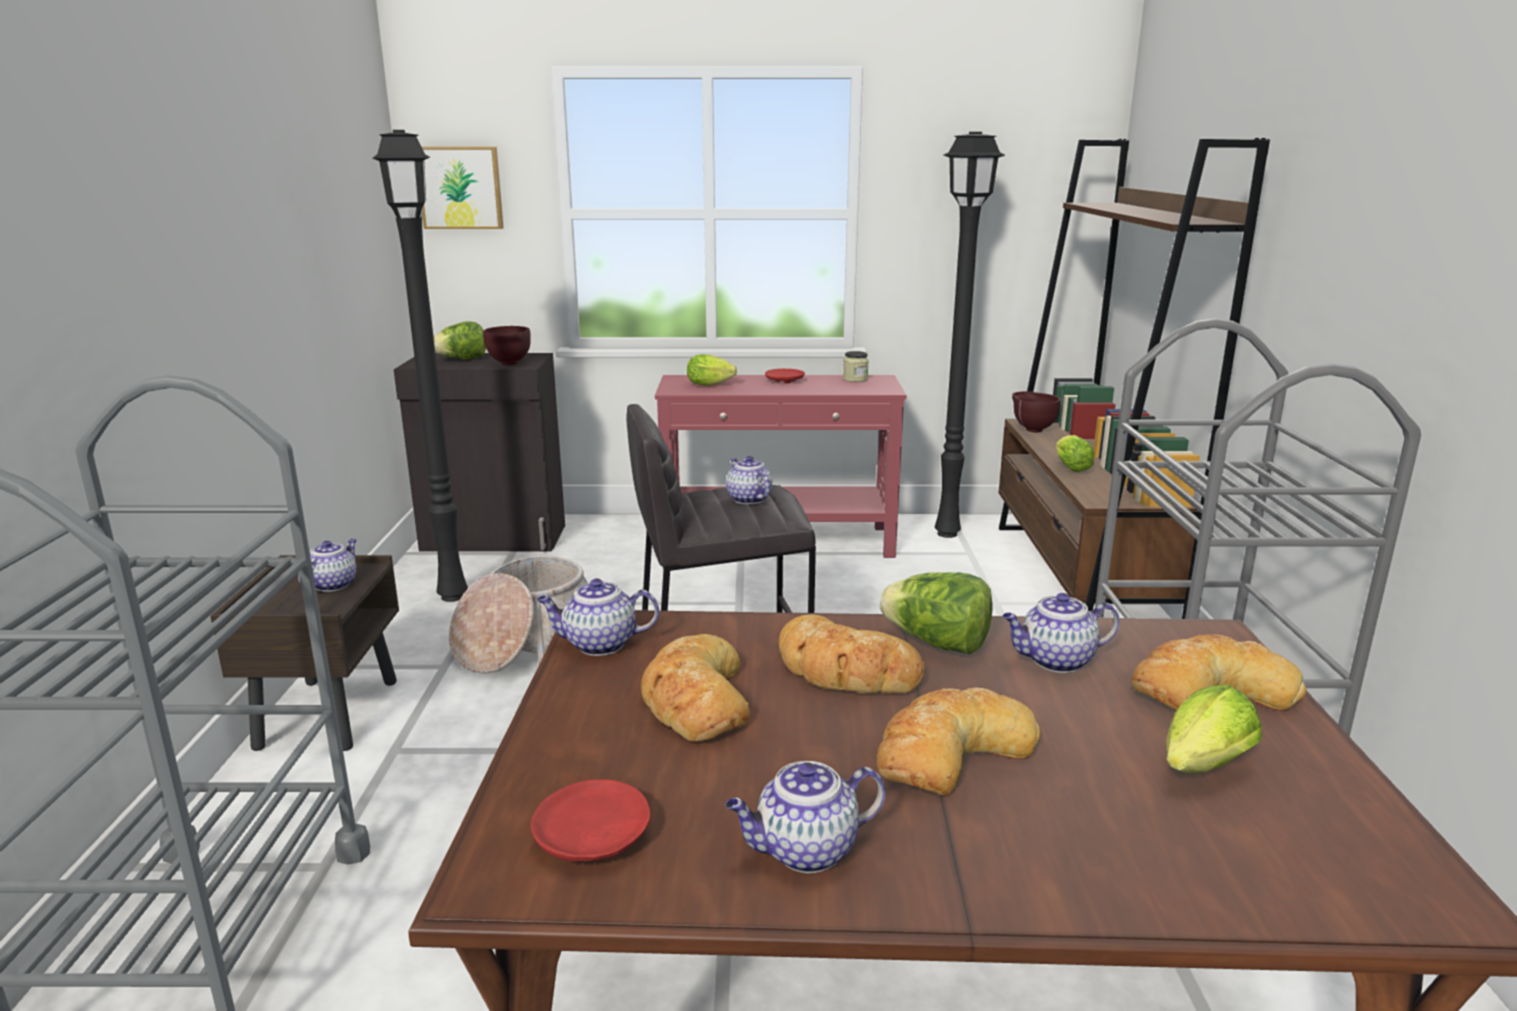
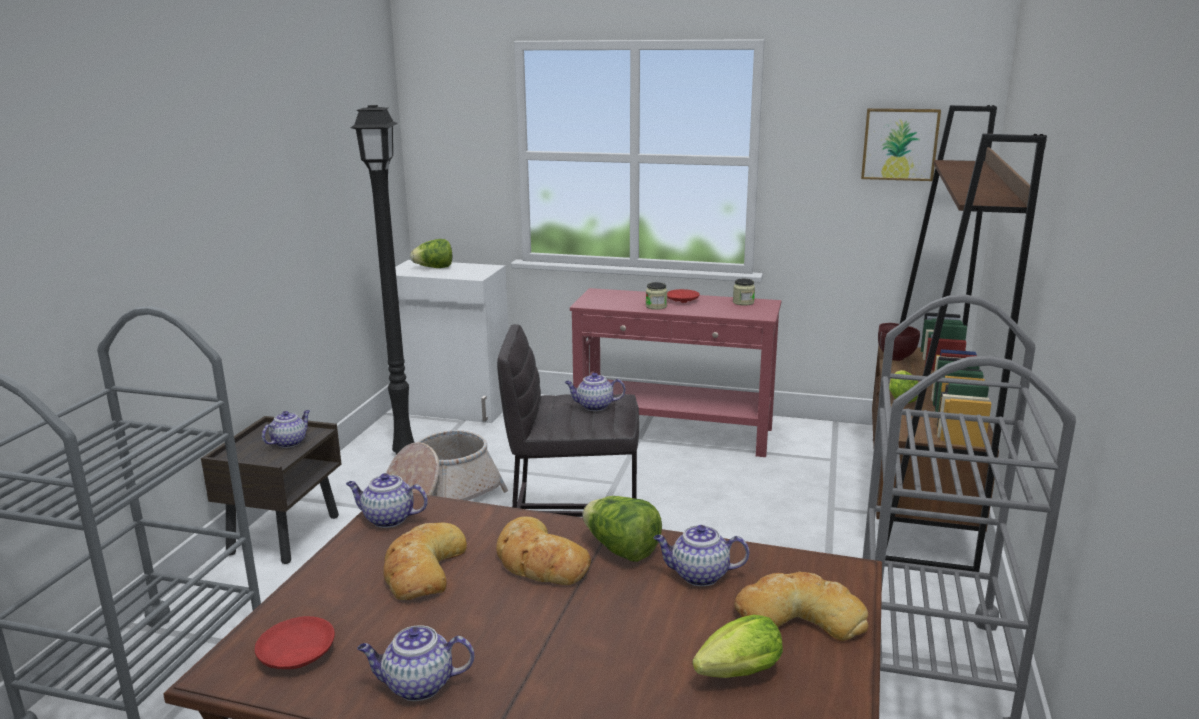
camera: 15 degrees right, 0 degrees up
(461, 188) = (445, 133): picture -> picture (899, 144)
(494, 539) = (454, 408): black cabinet -> white cabinet
(509, 364) = (465, 274): brown bowl -> none
(712, 385) = (621, 300): lettuce -> none
(748, 499) = (594, 406): teapot -> teapot turned 75 degrees counterclockwise
(759, 388) = (656, 306): none -> jar
(947, 533) = (823, 439): black floor lamp -> none
(950, 751) = (565, 633): bread -> none

